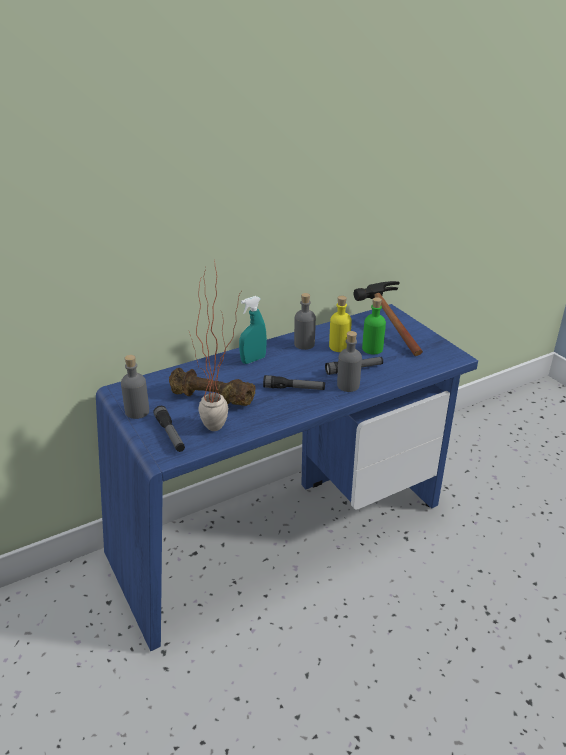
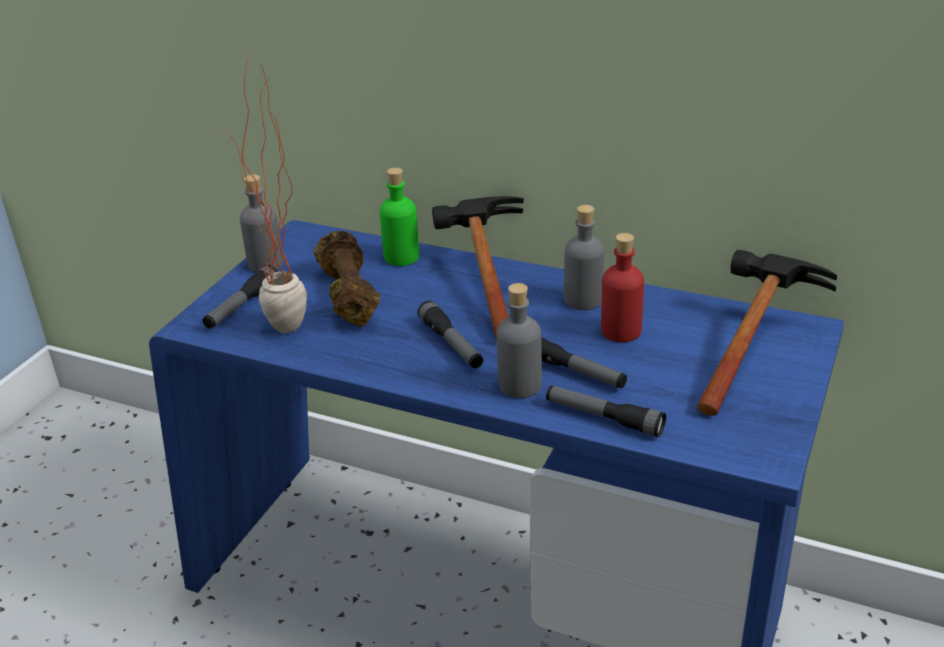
camera: 55 degrees right, 0 degrees up
(253, 360) = (482, 281): turquoise spray bottle -> hammer
(339, 347) = (621, 331): yellow bottle -> red bottle
(372, 349) = (660, 363): green bottle -> green bottle (401, 257)
(394, 377) = (603, 418): none -> flashlight

